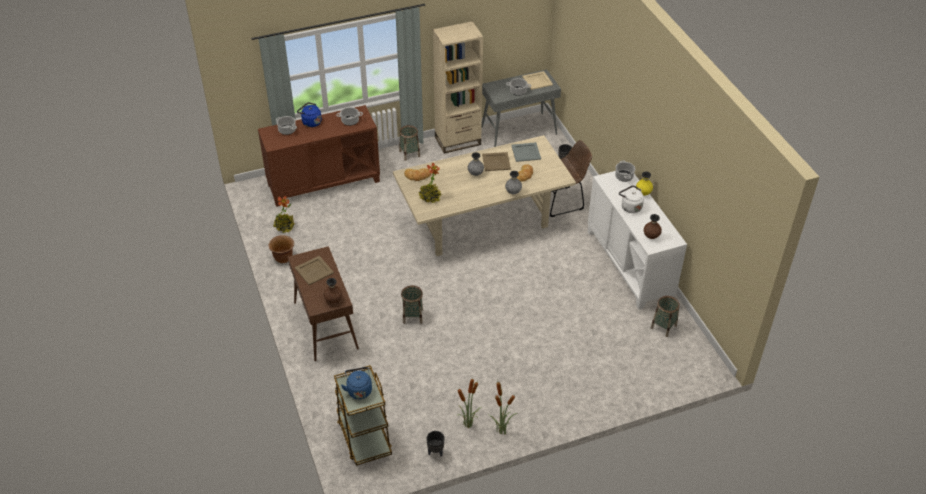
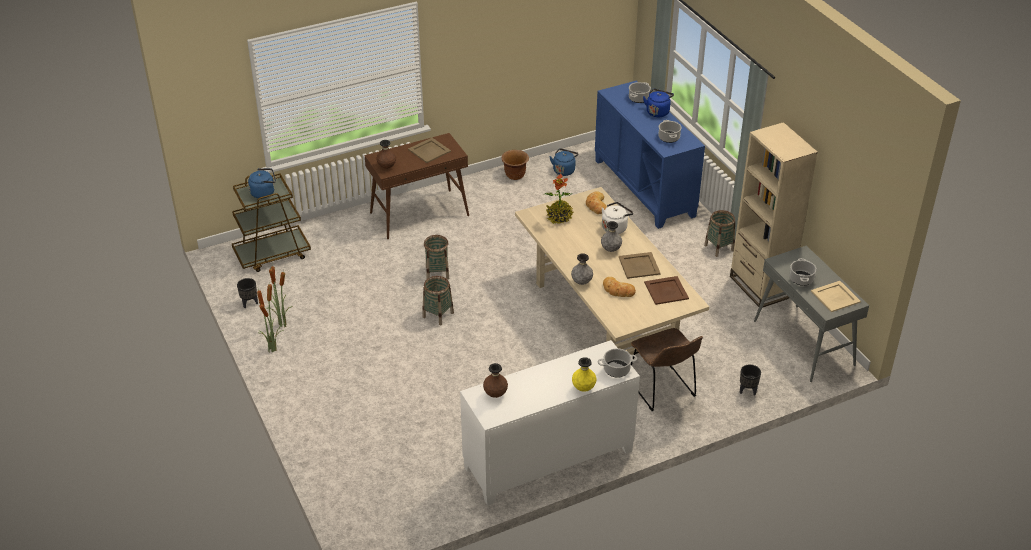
camera: 85 degrees right, 5 degrees down
(284, 226) = (564, 170): potted plant -> blue kettle
(323, 182) = (645, 188): brown cabinet -> blue cabinet
(526, 152) = (666, 291): grey tray -> brown tray
(630, 207) = (553, 375): white kettle -> white kettle (615, 227)
(663, 326) = (435, 492): basket -> basket (438, 315)

